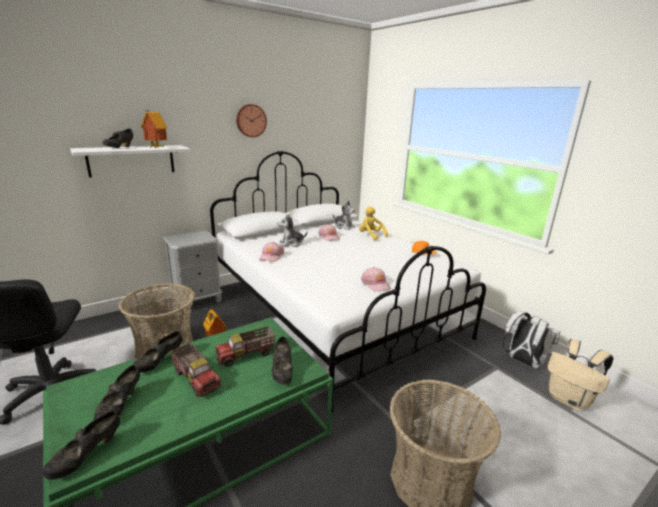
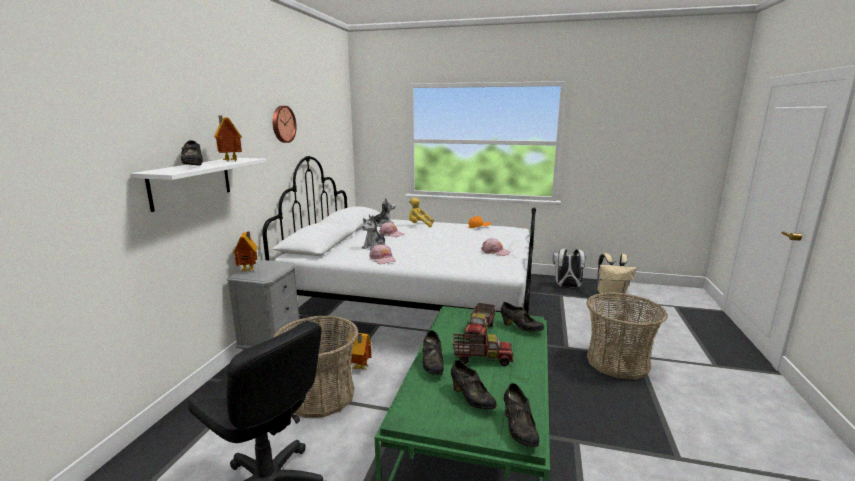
camera: 40 degrees left, 5 degrees down
(183, 235) = (249, 270): none -> toy house

